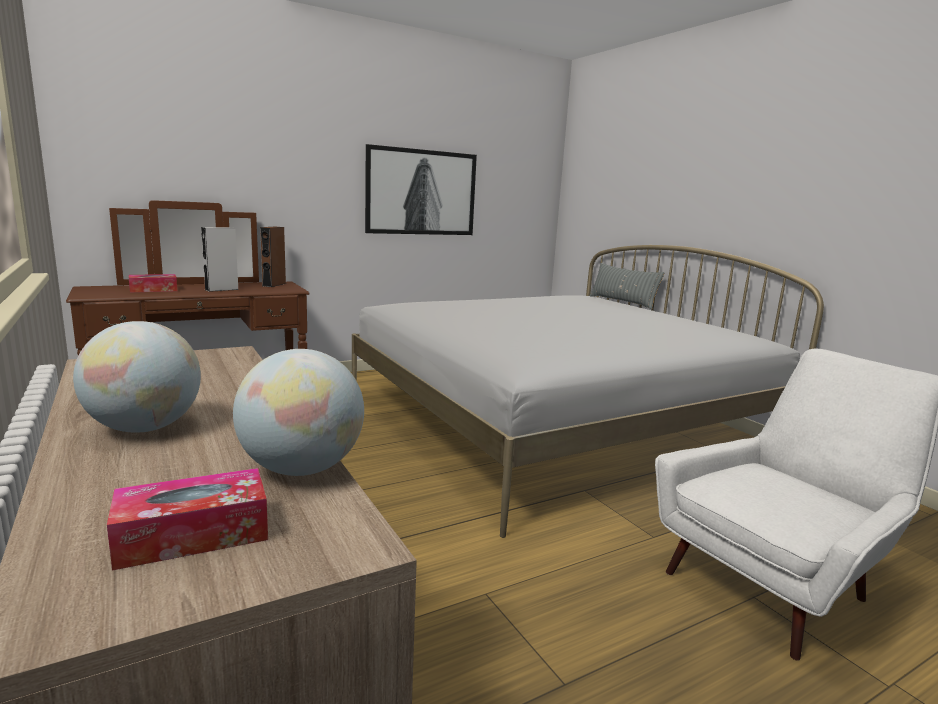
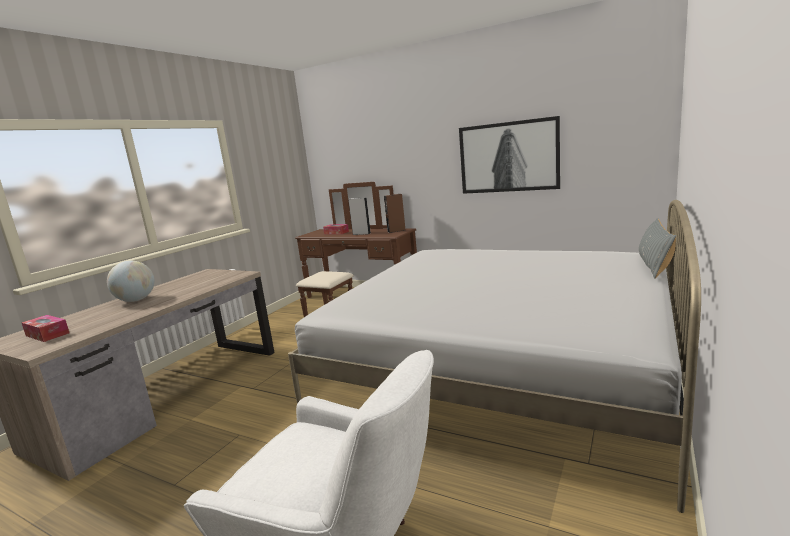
camera: 60 degrees right, 0 degrees up
(302, 469) = (104, 326): globe -> none

